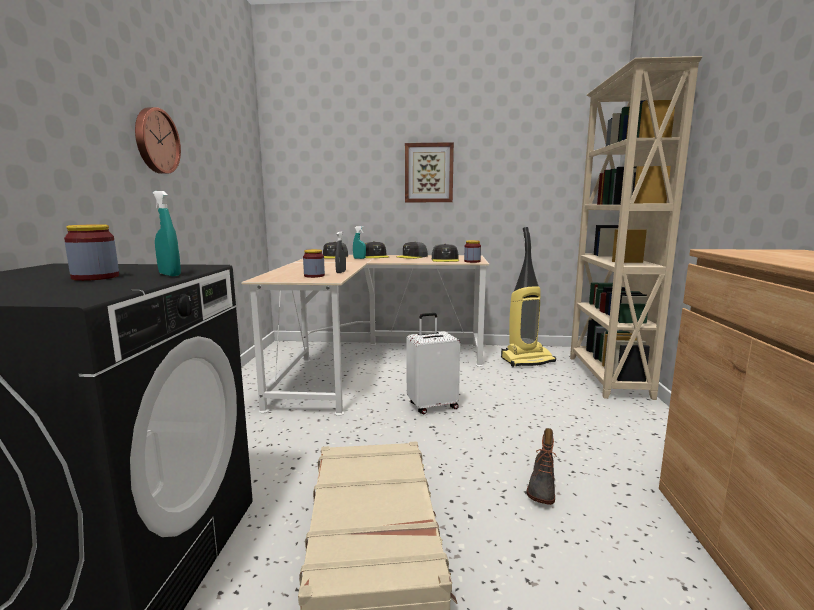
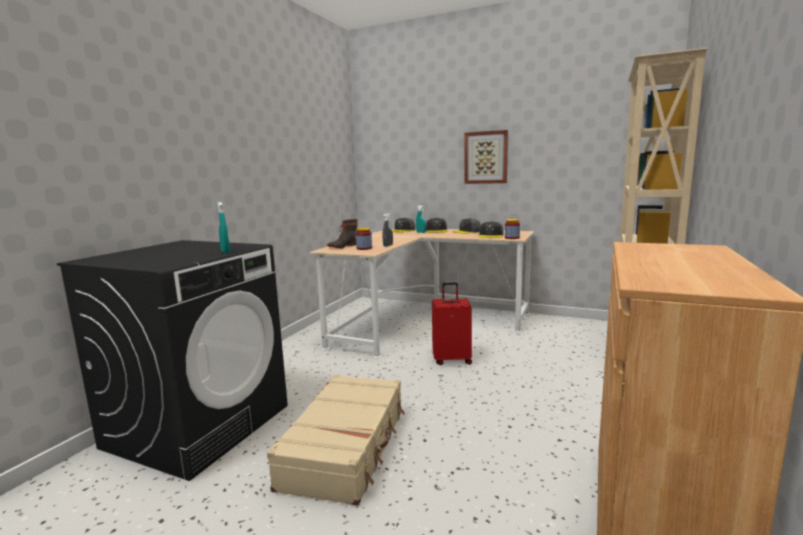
camera: 20 degrees right, 0 degrees up
(95, 277) = (188, 252): jar -> none
(155, 141) = (257, 152): wall clock -> none
(432, 406) = (452, 359): white suitcase -> red suitcase
(527, 360) = (567, 331): vacuum cleaner -> none
(541, 486) = (495, 430): boot -> boot (343, 246)

